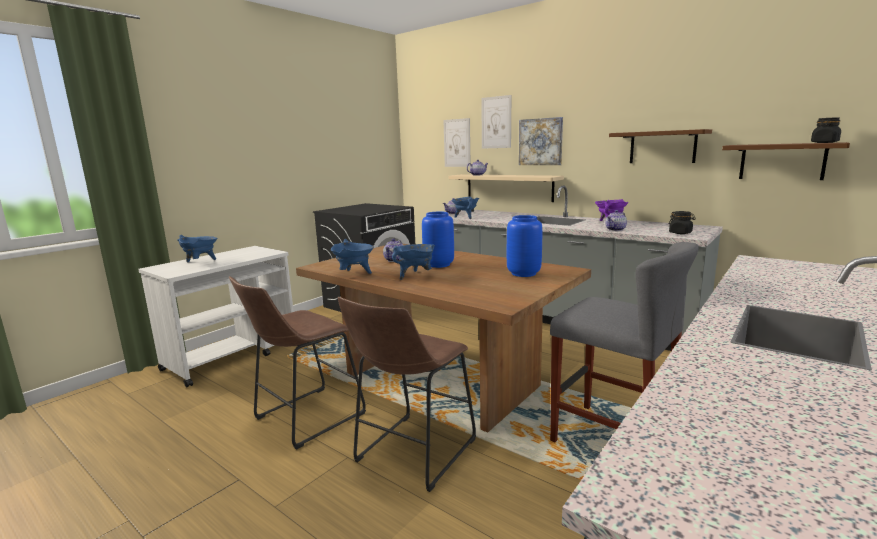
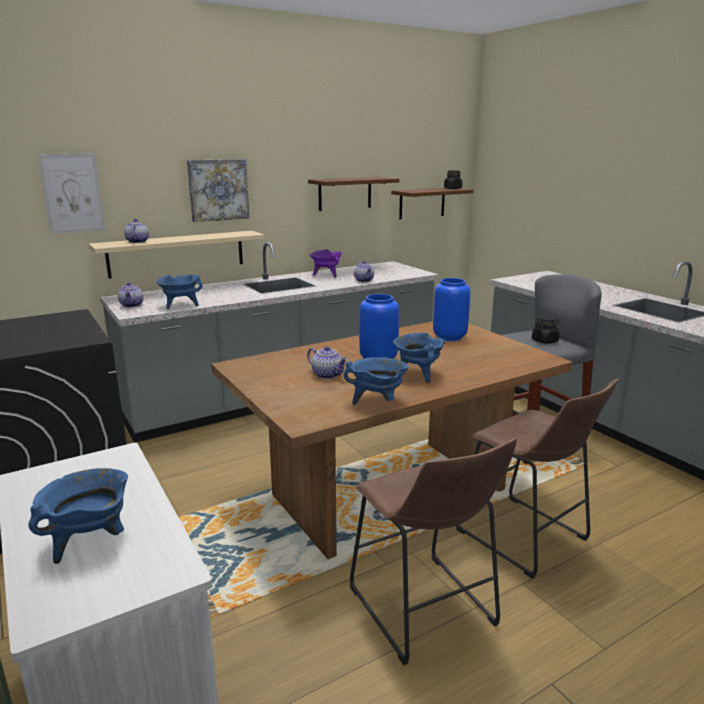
camera: 70 degrees left, 5 degrees up
(496, 122) = (146, 162): picture -> none
(680, 233) = (403, 272): black jar -> black jar (544, 341)

